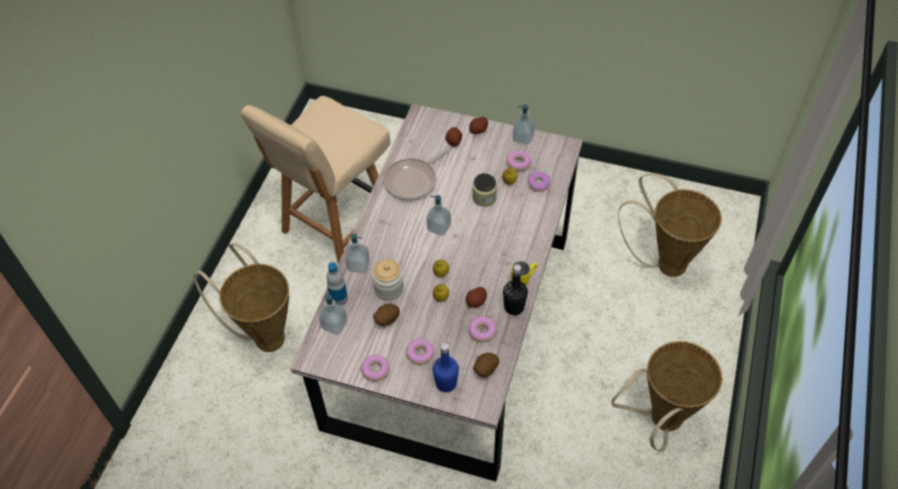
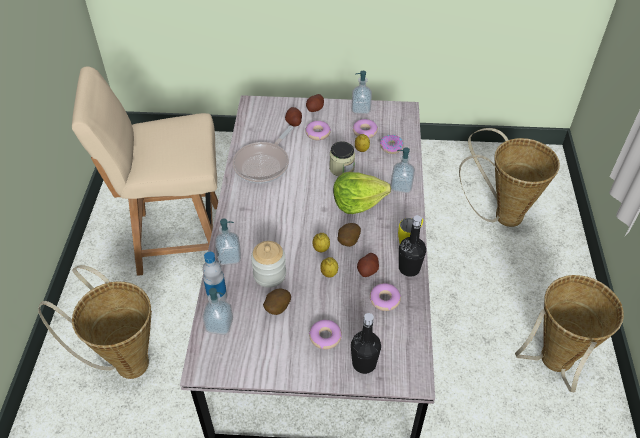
camera: 15 degrees left, 5 degrees down
(335, 226) = (176, 239): beige chair -> beige chair turned 60 degrees clockwise
(375, 370) = (280, 365): donut -> donut (317, 133)
(439, 227) = (304, 204): soap dispenser -> soap dispenser (401, 186)
(446, 383) = (364, 363): blue bottle -> black bottle
(485, 370) = (401, 340): potato -> potato (347, 242)
(488, 234) = (357, 202): none -> lettuce

